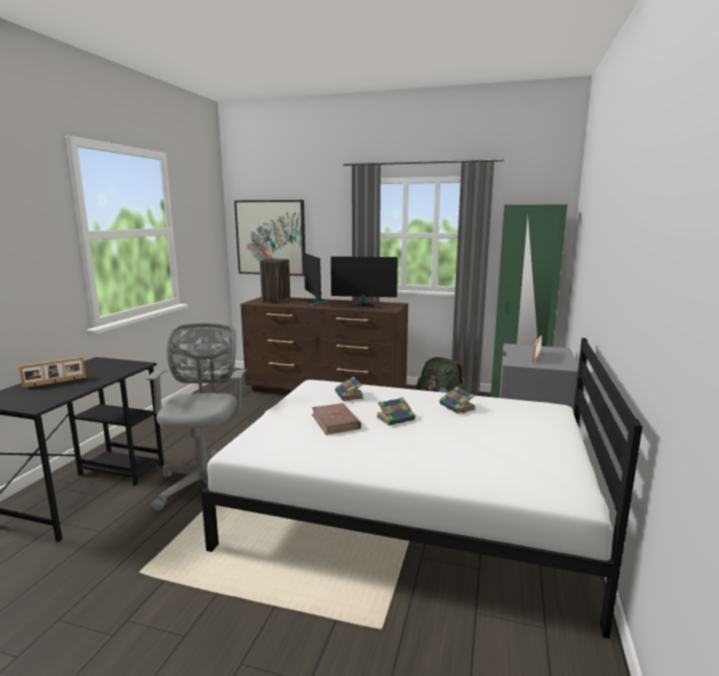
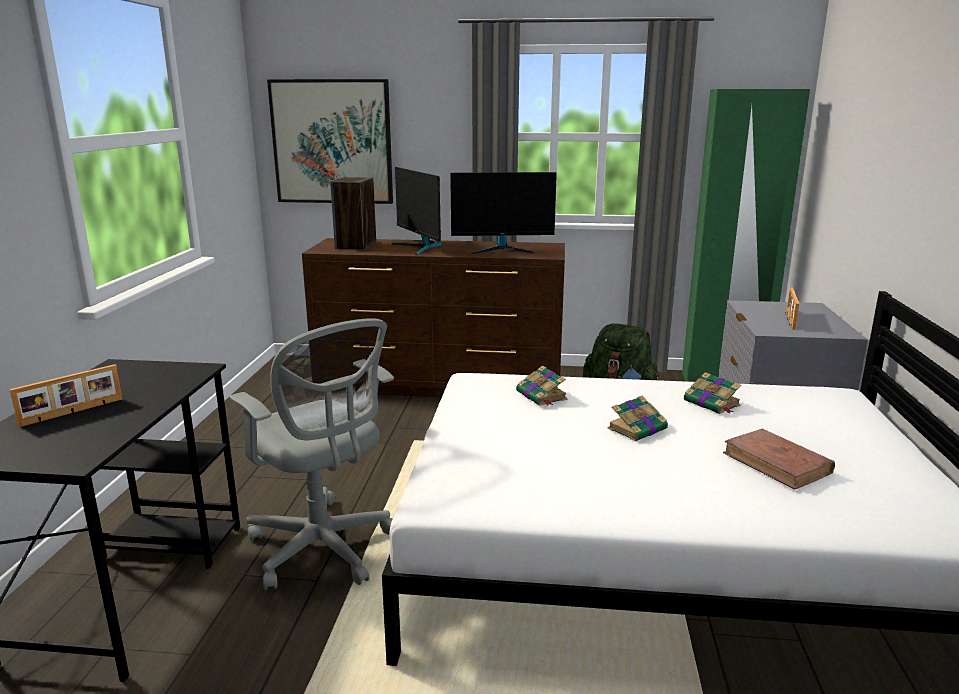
camera: 10 degrees left, 5 degrees up
(205, 481) = (324, 549): grey office chair -> grey office chair turned 150 degrees clockwise
(335, 422) = (551, 441): brown book -> brown book (777, 463)

